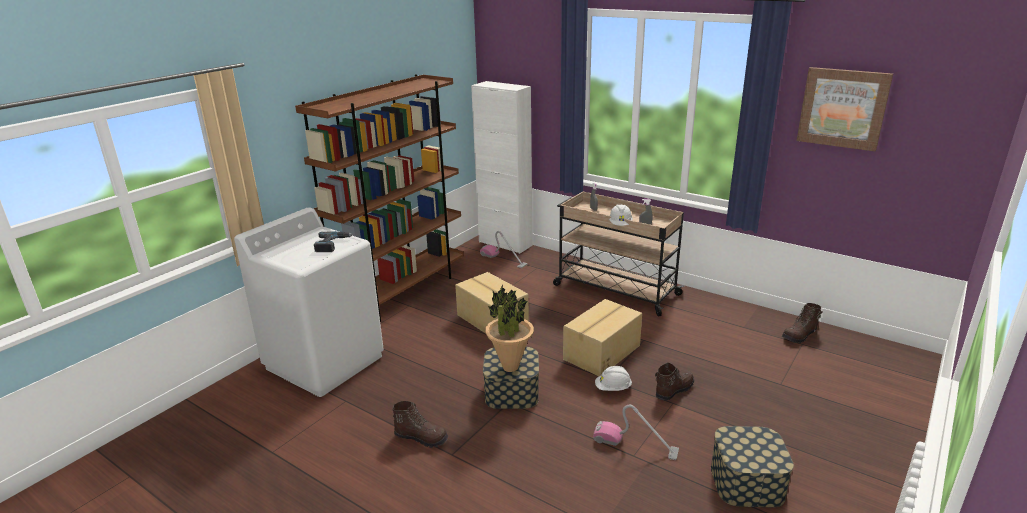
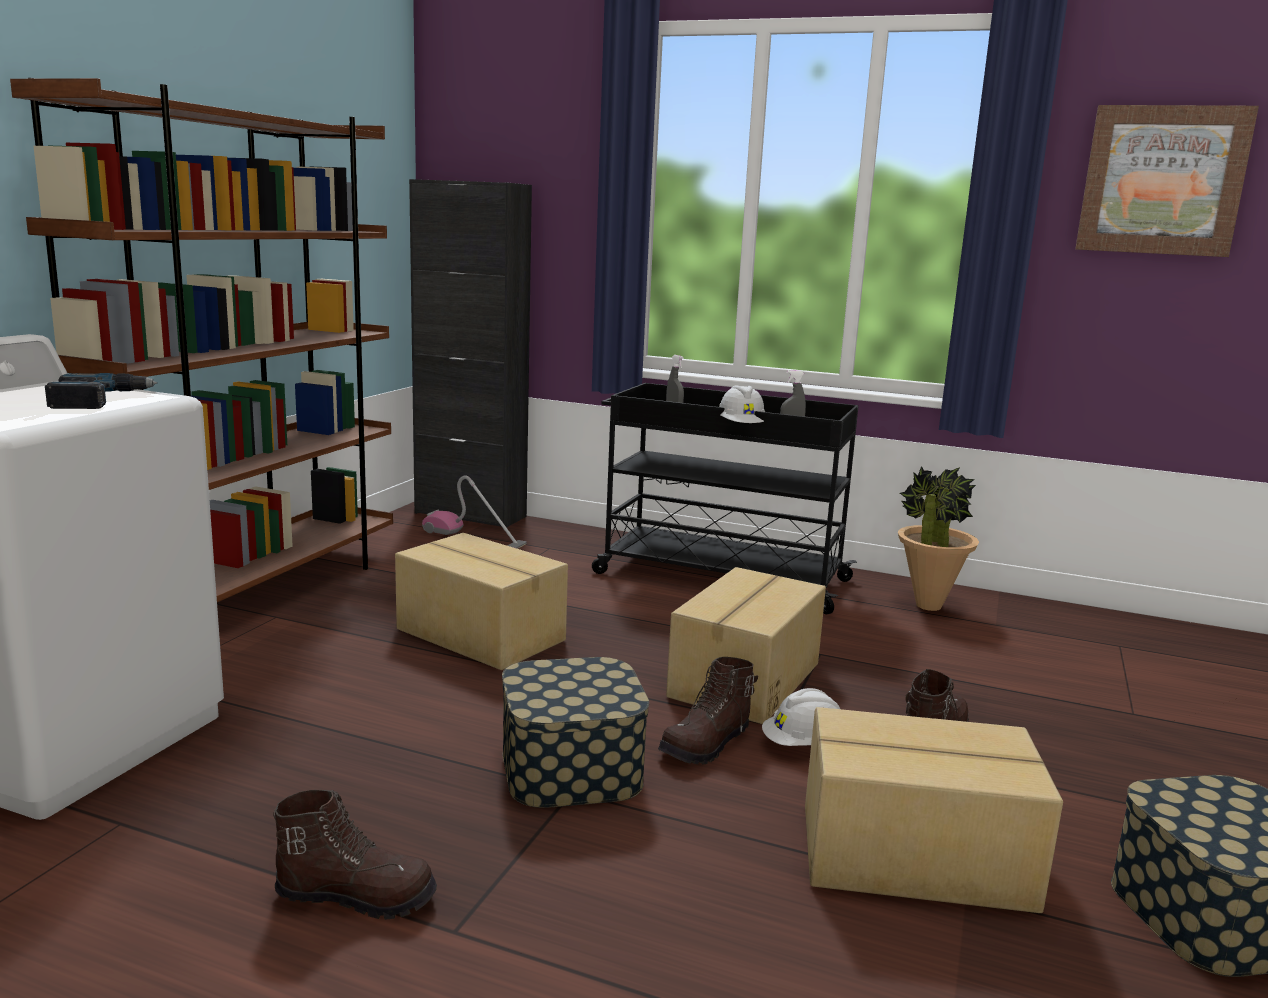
camera: 15 degrees left, 10 degrees down
(505, 244) = (470, 515): white cabinet -> black cabinet
(510, 367) = (576, 698): potted plant -> potted plant (928, 606)
(614, 289) = (719, 576): beige cart -> black cart
(635, 445) = (916, 858): vacuum cleaner -> cardboard box
(800, 335) = (1105, 633): brown boot -> brown boot (707, 745)

